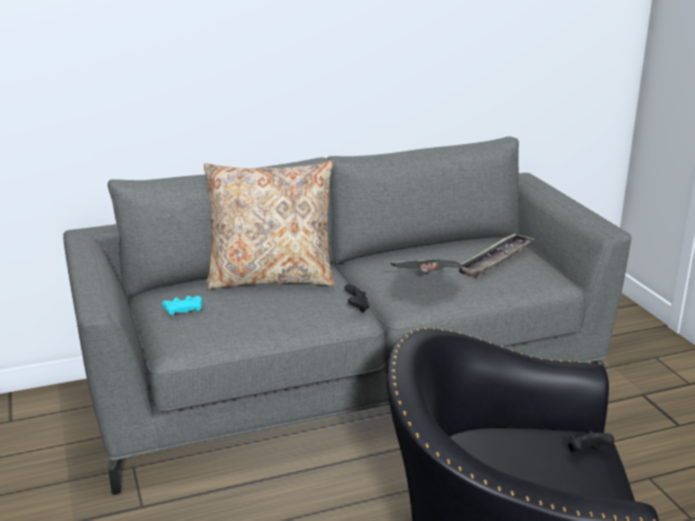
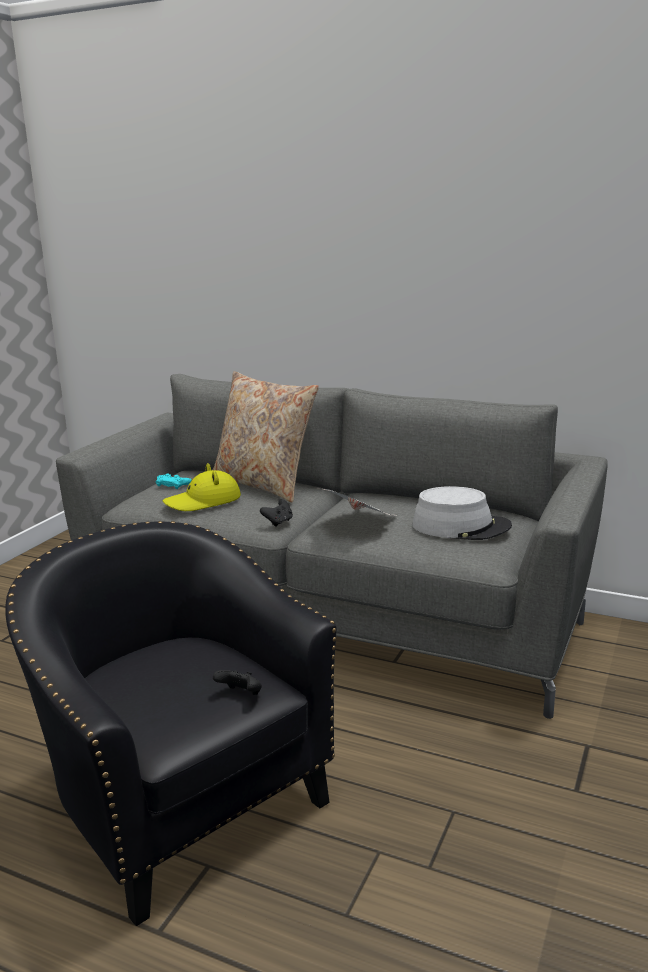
camera: 45 degrees right, 5 degrees down
(255, 314) = (203, 501): none -> yellow hat
(496, 260) = (461, 526): tray -> grey hat

